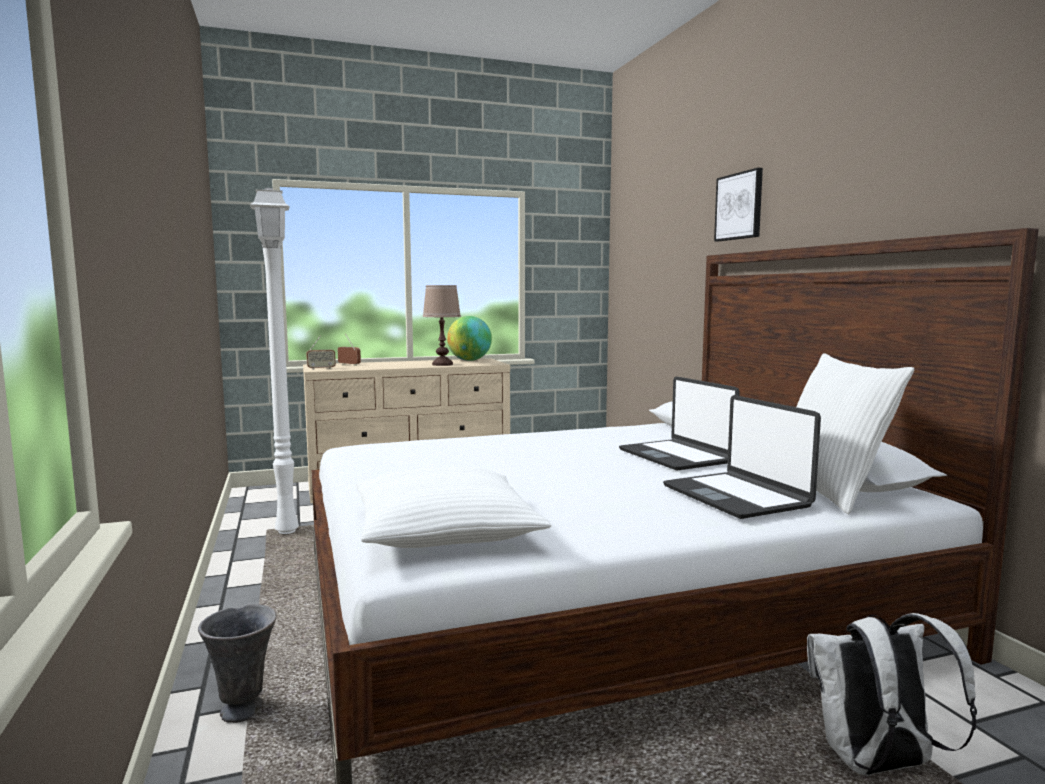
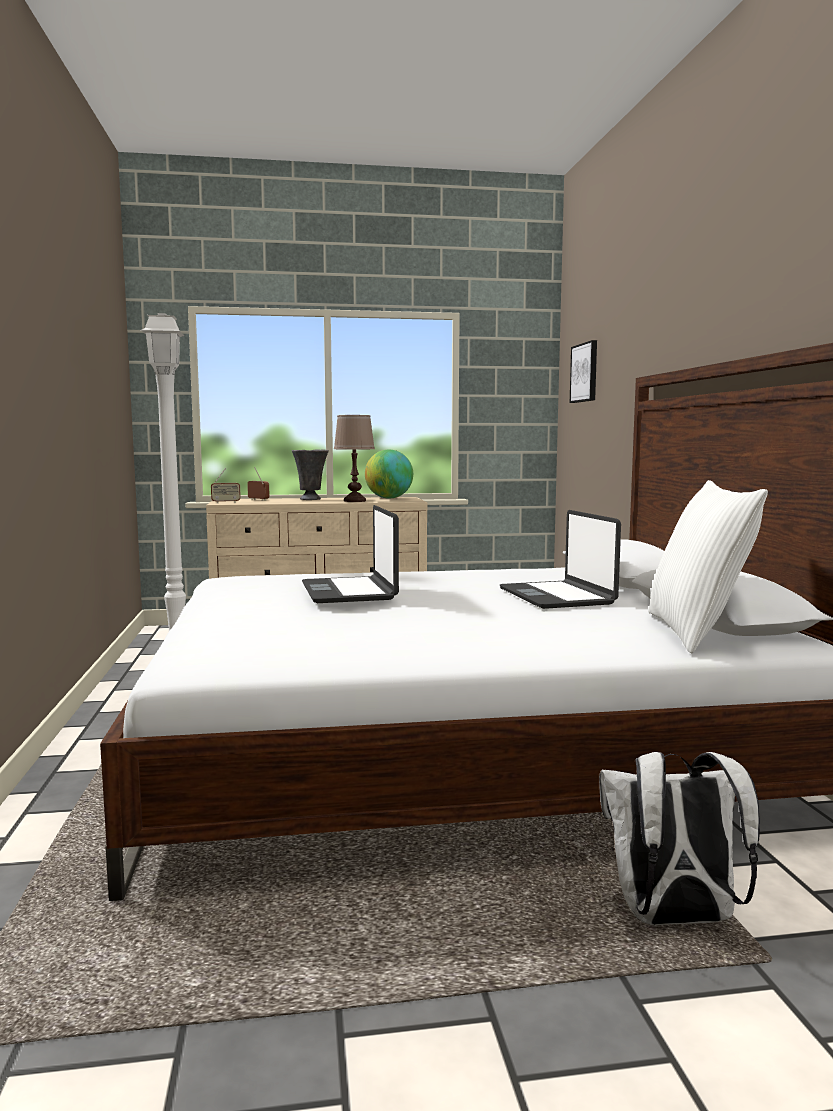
camera: 10 degrees right, 0 degrees up
(244, 710) = (67, 813): grey vase -> grey vase (311, 499)
(444, 530) = (250, 646): white pillow -> none
(736, 496) = (581, 633): laptop -> laptop (349, 592)
(739, 206) = (669, 320): picture -> picture (585, 372)

